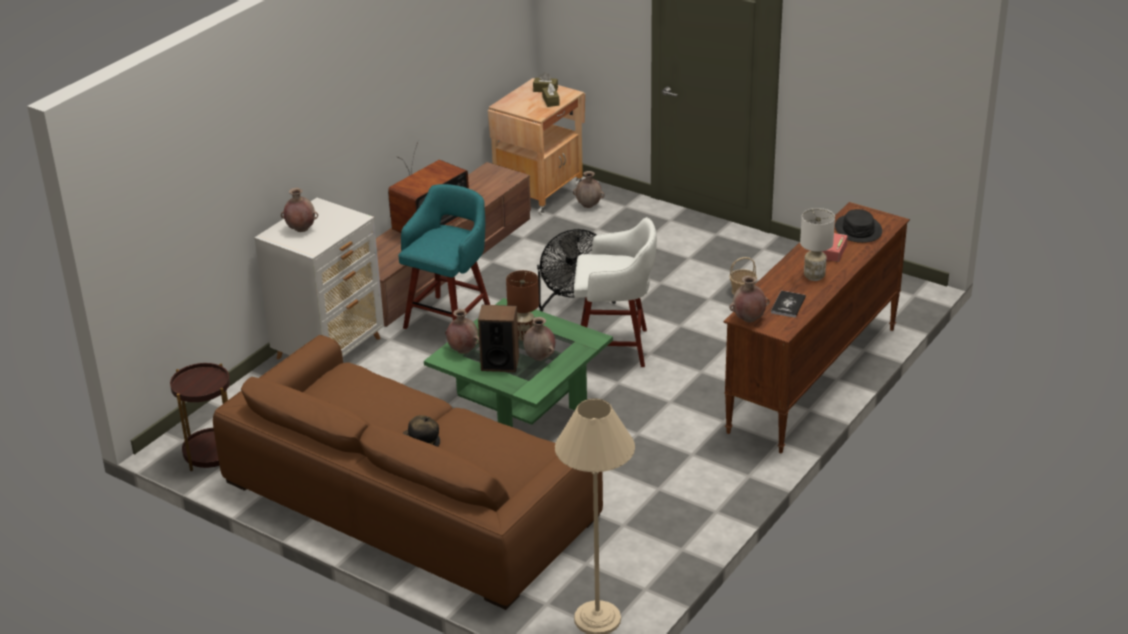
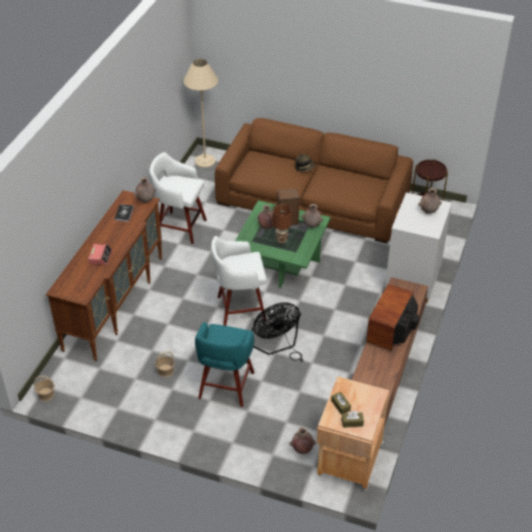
camera: 165 degrees right, 10 degrees up
(450, 318) = (352, 316): turquoise stool -> turquoise stool (225, 386)
(683, 482) = (179, 227): none -> white stool
(814, 276) = (109, 236): white table lamp -> none
(858, 230) = (80, 278): black hat -> none
(911, 287) = (46, 394): none -> basket

